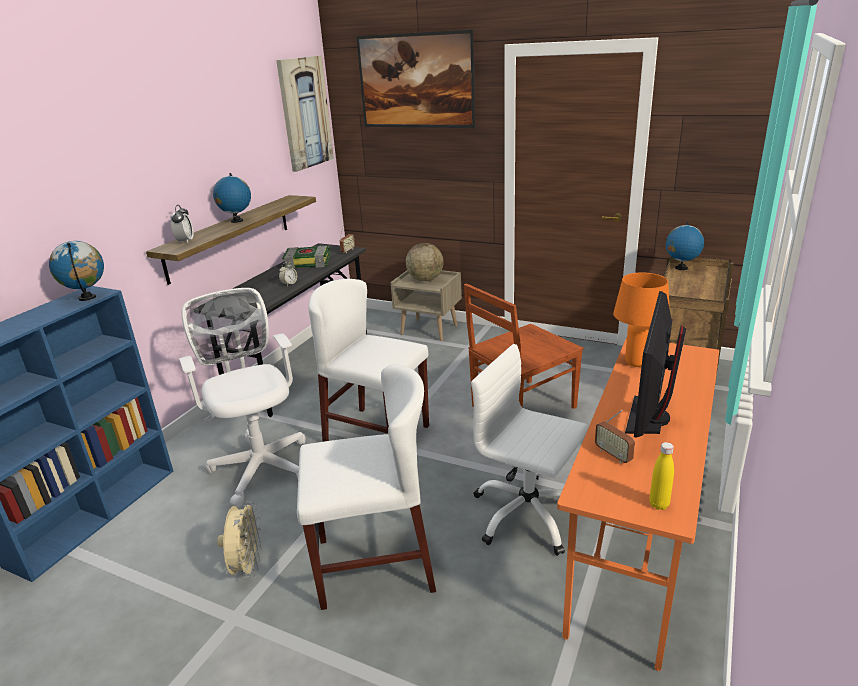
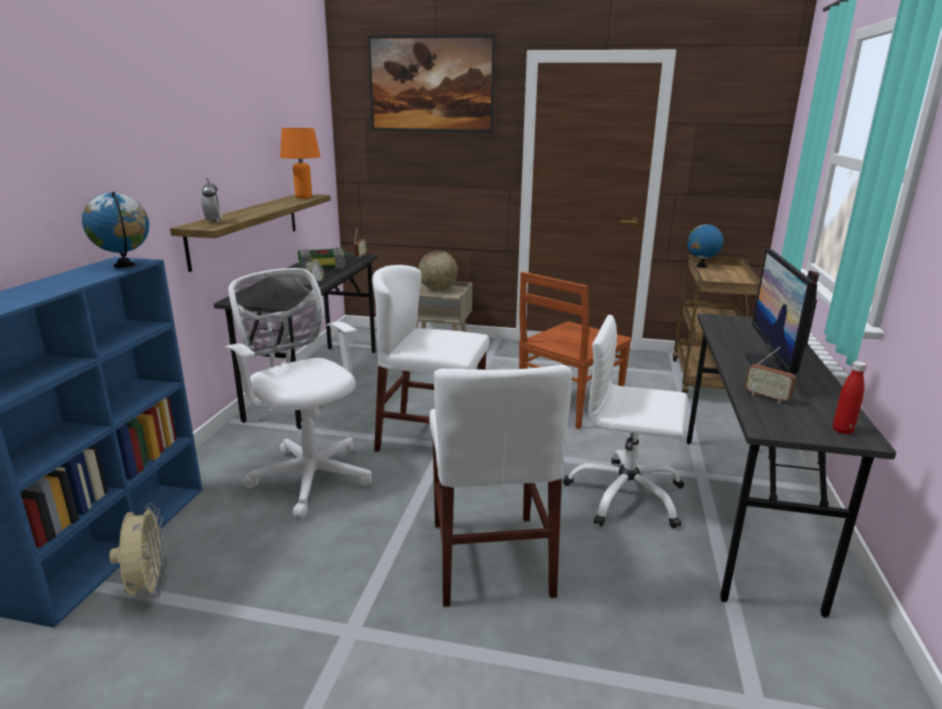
camera: 15 degrees left, 5 degrees down
(237, 221) = (259, 209): globe -> none
(247, 566) = (342, 576): beige fan -> beige fan (148, 587)
(305, 113) = (312, 109): picture -> none
(374, 564) = (490, 557): white chair -> white chair turned 105 degrees clockwise
(636, 362) = (724, 330): orange table lamp -> orange table lamp (304, 197)
(637, 546) = (743, 512): orange desk -> grey desk
(659, 504) = (842, 430): yellow bottle -> red bottle

